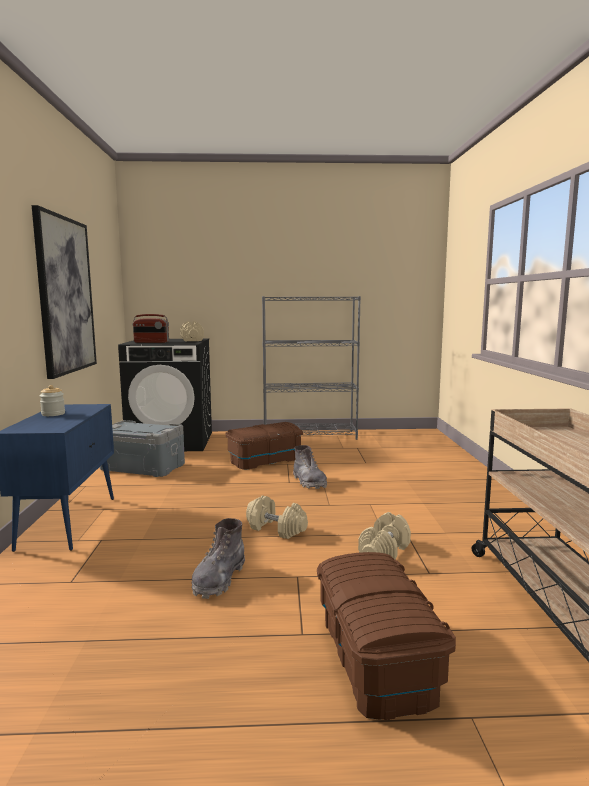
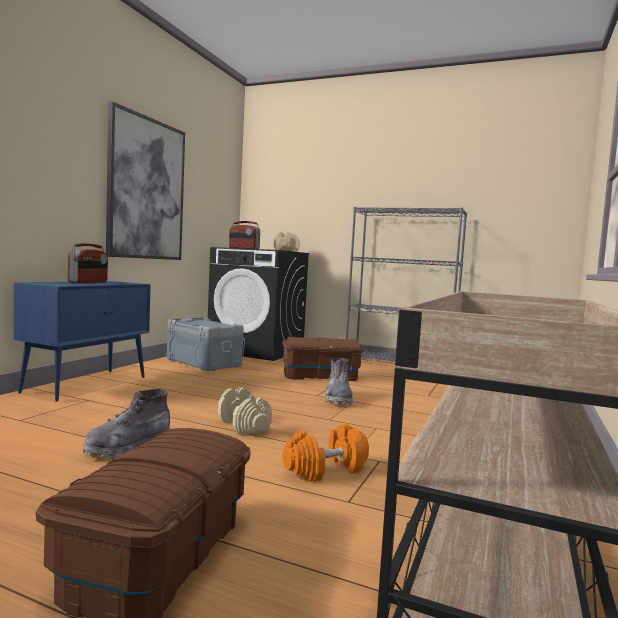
camera: 25 degrees right, 5 degrees down
(53, 414) = (88, 282): jar -> radio
(384, 552) = (325, 470): beige dumbbell -> orange dumbbell

